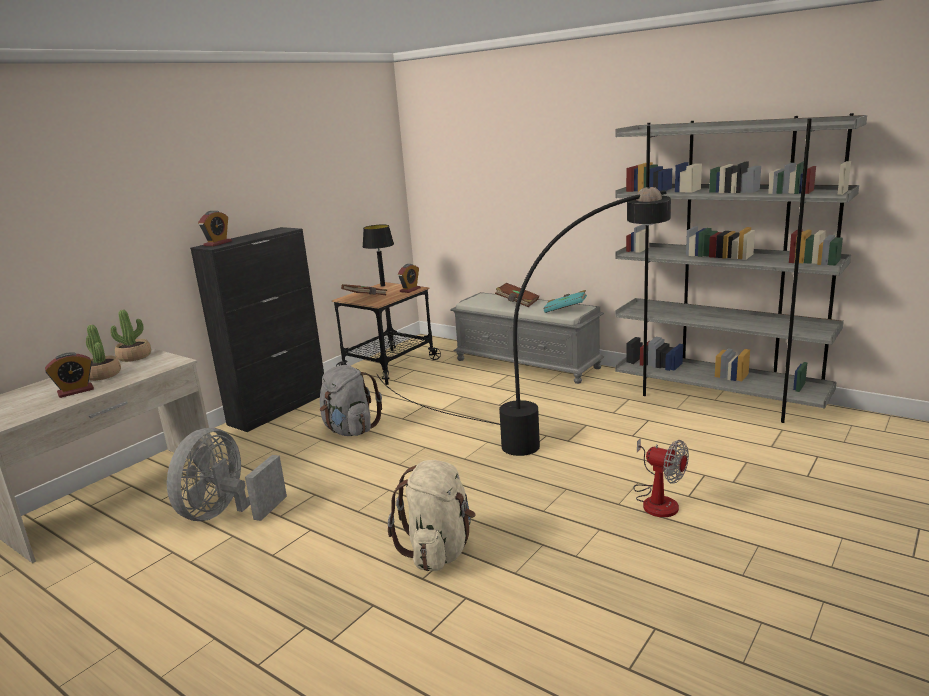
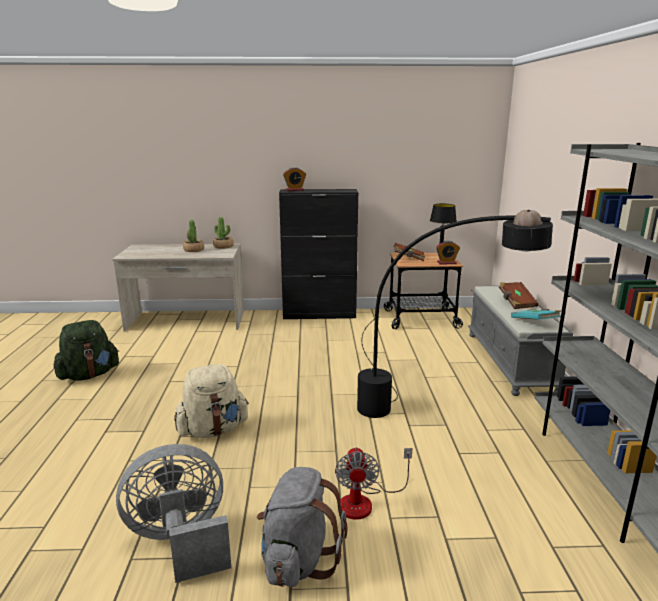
camera: 50 degrees right, 0 degrees up
(75, 391) = (170, 253): alarm clock -> none
(130, 627) = (89, 375): none -> green backpack
(226, 513) = (198, 352): grey fan -> grey fan (181, 542)
(350, 430) = (320, 344): grey backpack -> grey backpack (298, 559)

